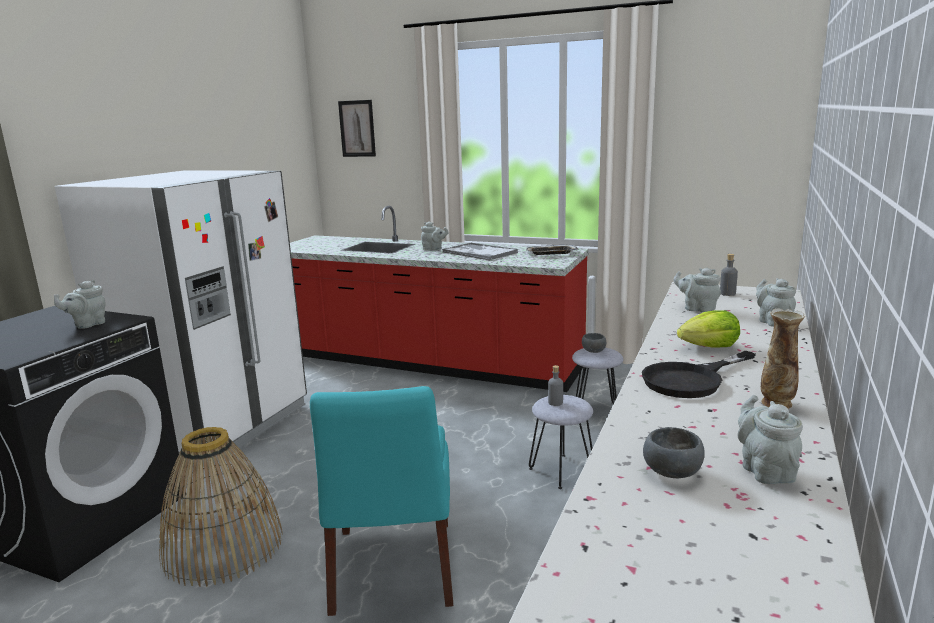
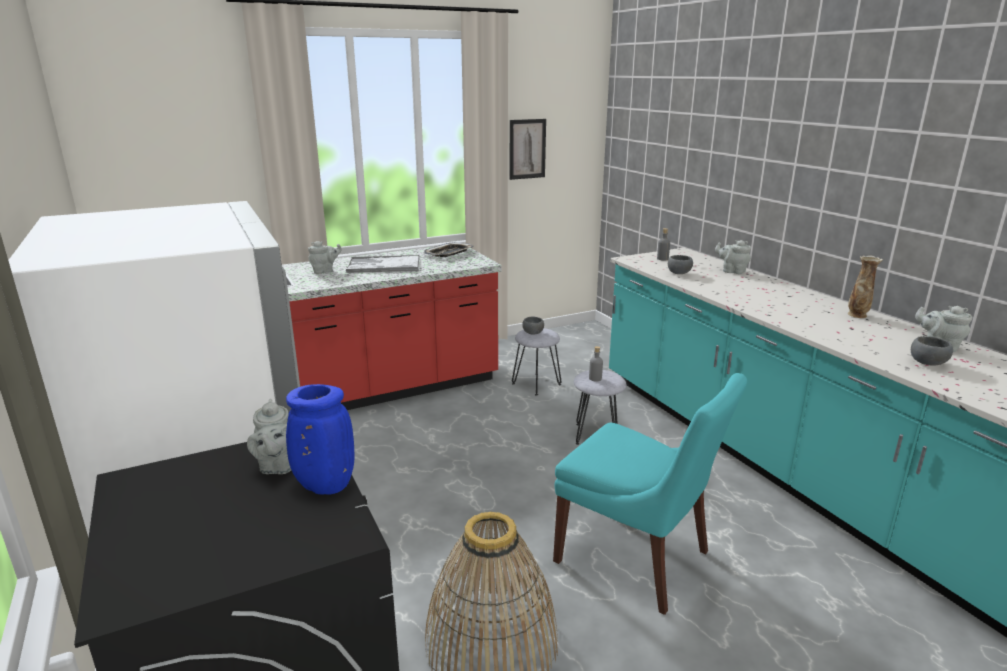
camera: 50 degrees left, 5 degrees up
(69, 338) = (323, 486): none -> blue vase
(357, 128) = (146, 131): picture -> picture (527, 149)
(691, 380) = (802, 316): black frying pan -> none
(697, 309) = (679, 273): grey teapot -> grey bowl
(709, 347) = (754, 295): lettuce -> none

